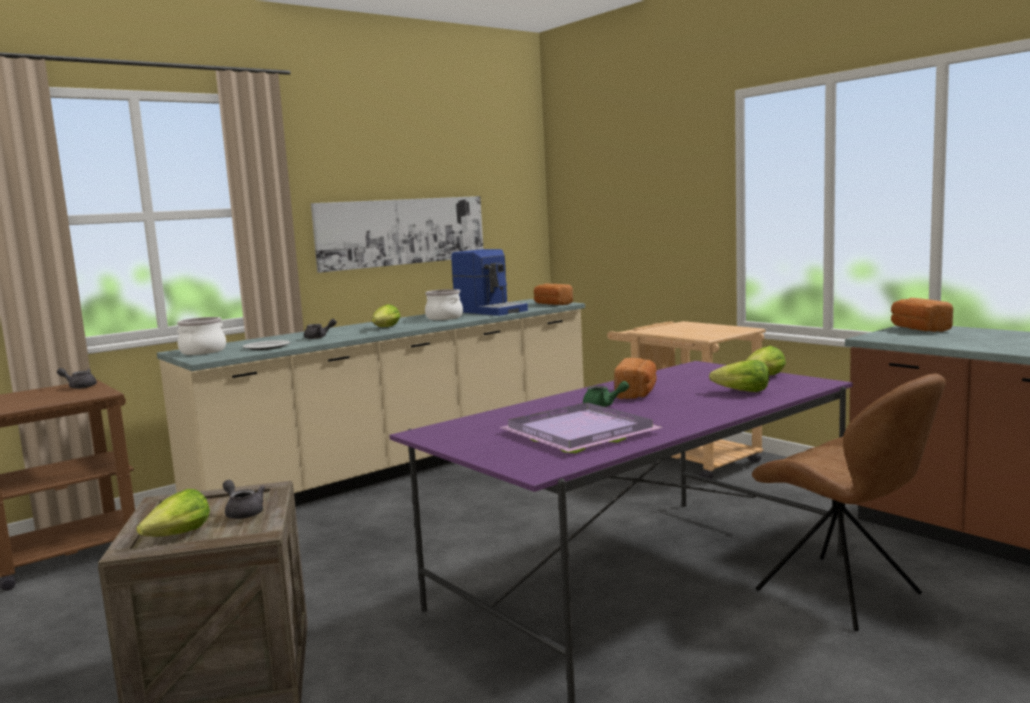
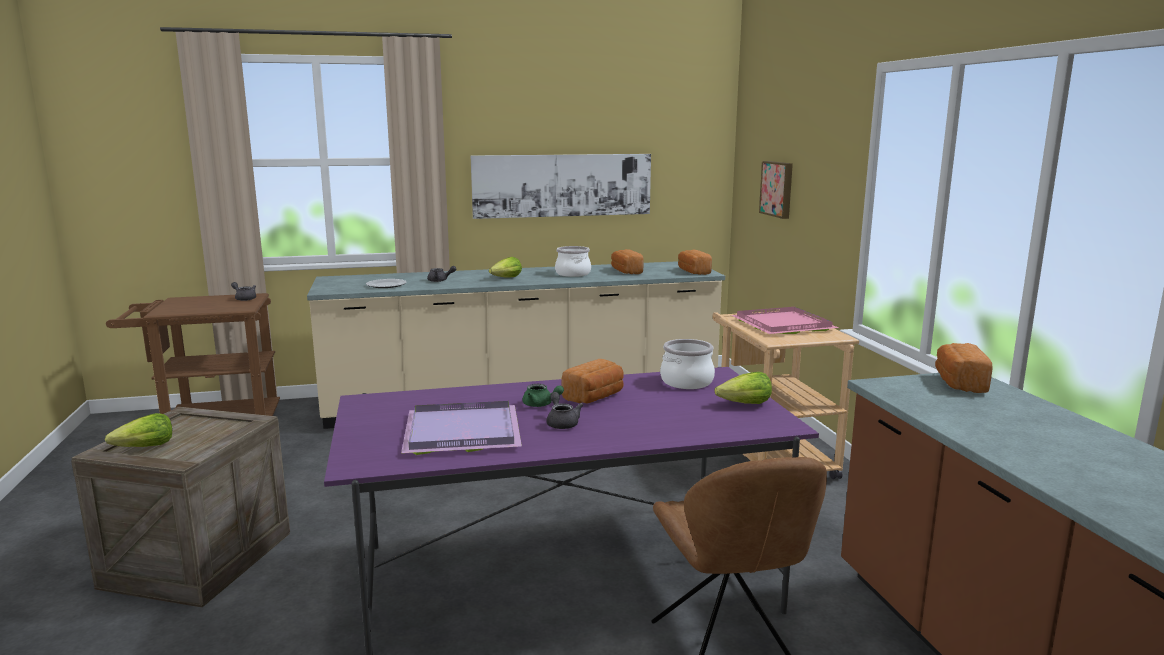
camera: 25 degrees right, 5 degrees up
(203, 351) = (341, 281): cooking pot -> cooking pot (686, 382)
(243, 512) = (203, 438): grey teapot -> grey teapot (562, 423)
(490, 311) = (625, 271): coffee machine -> bread
(616, 218) = (778, 189): none -> picture
(687, 329) = (780, 324): none -> pink tray
(742, 392) = (686, 419): lettuce -> none

